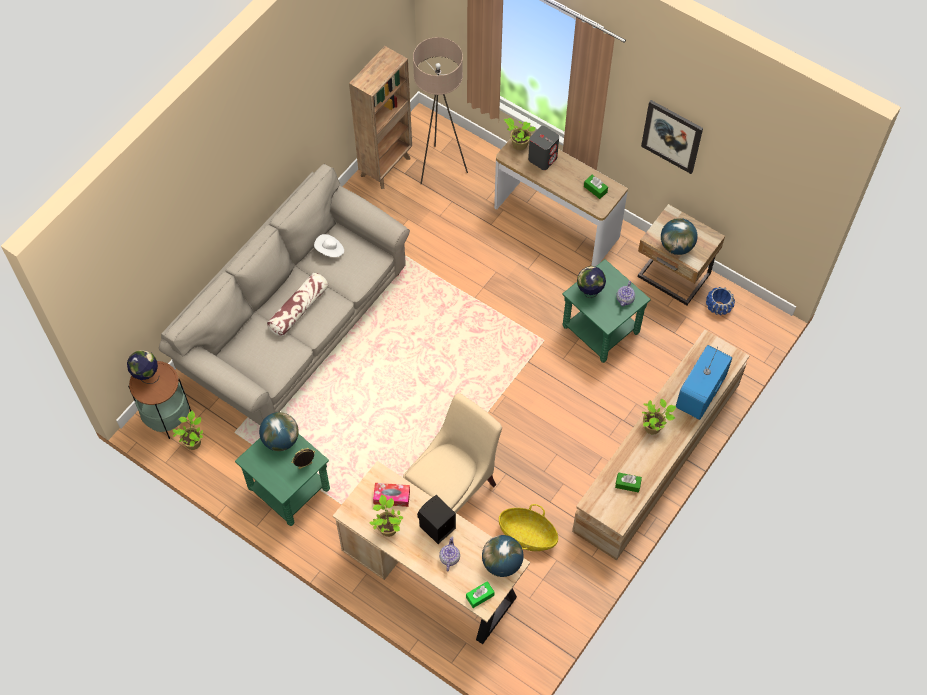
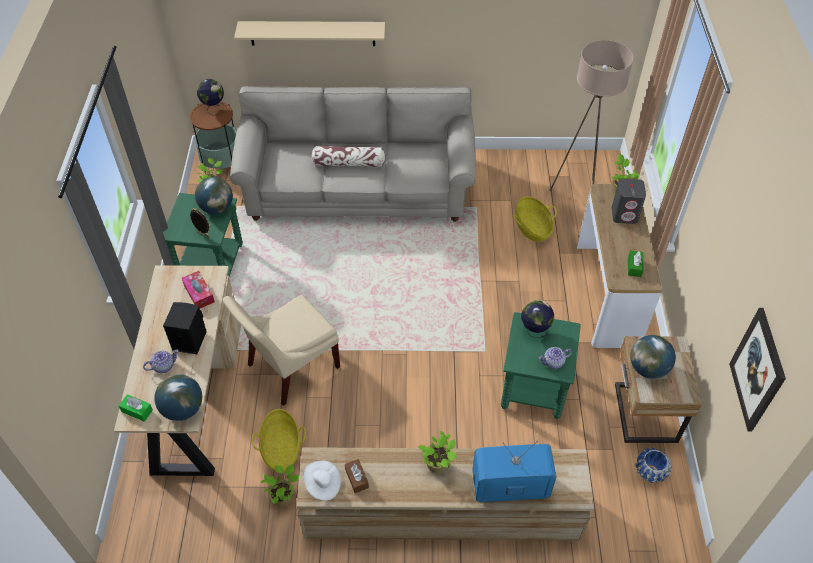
camera: 55 degrees right, 10 degrees down
(195, 236) = (312, 33): none -> beige shelf
(330, 250) = (416, 151): white hat -> white hat (323, 485)
(386, 166) = (544, 163): brown bookcase -> none
(388, 527) = (167, 307): potted plant -> potted plant (283, 497)
(450, 224) = (532, 228): none -> basket
(454, 487) = (290, 367): beige chair -> beige chair turned 135 degrees clockwise
(627, 484) = (356, 478): green tissue box -> brown tissue box
(672, 136) = (720, 251): picture -> picture (757, 370)

